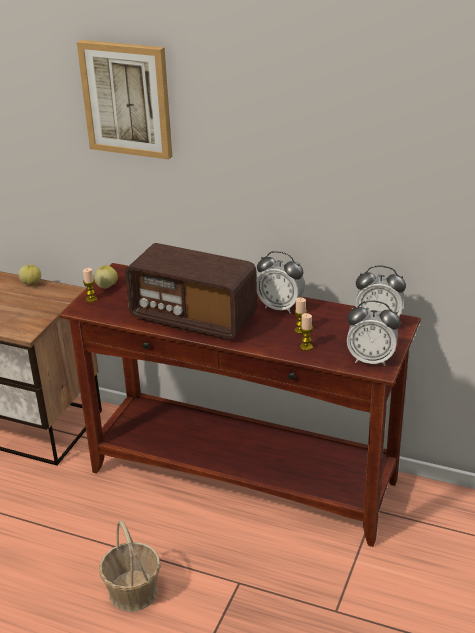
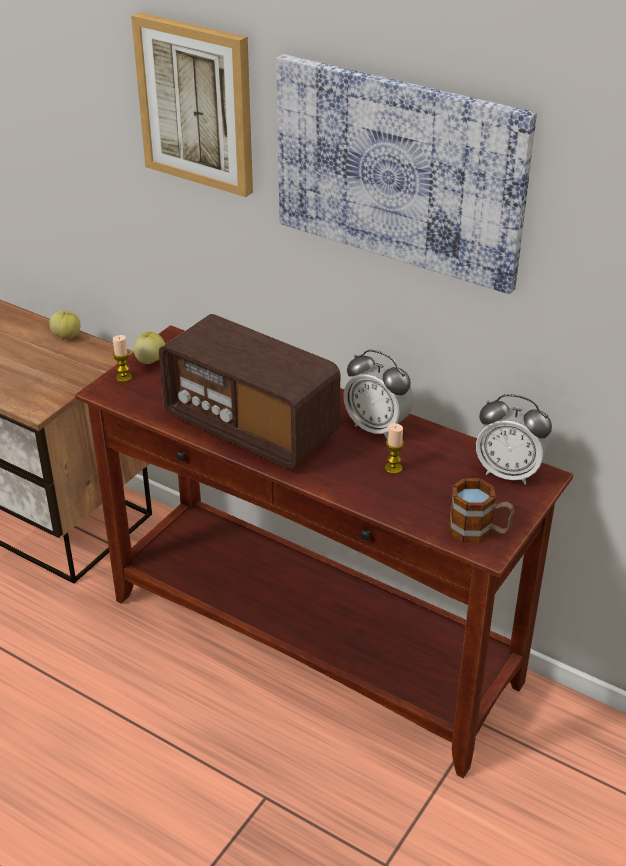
camera: 10 degrees right, 5 degrees up
(133, 592) = (122, 784): basket -> none
(280, 125) = (399, 170): none -> picture
(306, 347) = (393, 496): candle -> none
(371, 359) = (479, 531): alarm clock -> mug

